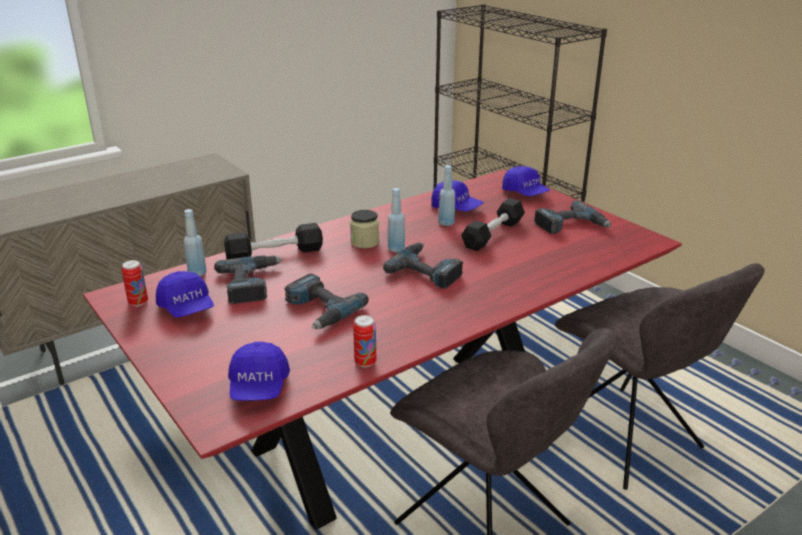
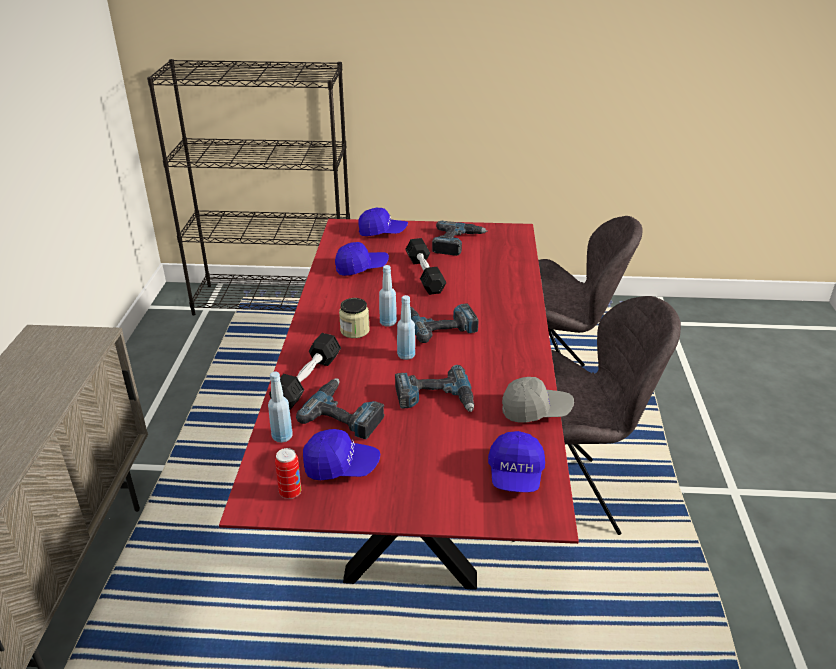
camera: 50 degrees left, 5 degrees up
(259, 387) = (515, 475): blue cap -> blue cap turned 60 degrees clockwise
(365, 362) = (536, 411): can -> grey cap
(446, 223) = (378, 283): blue bottle -> blue bottle (406, 355)

